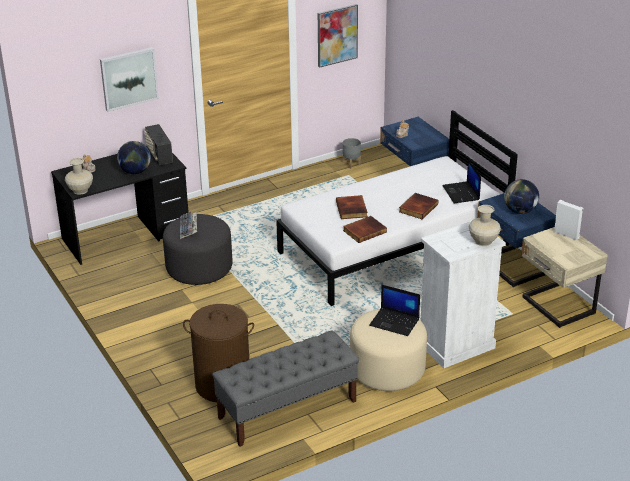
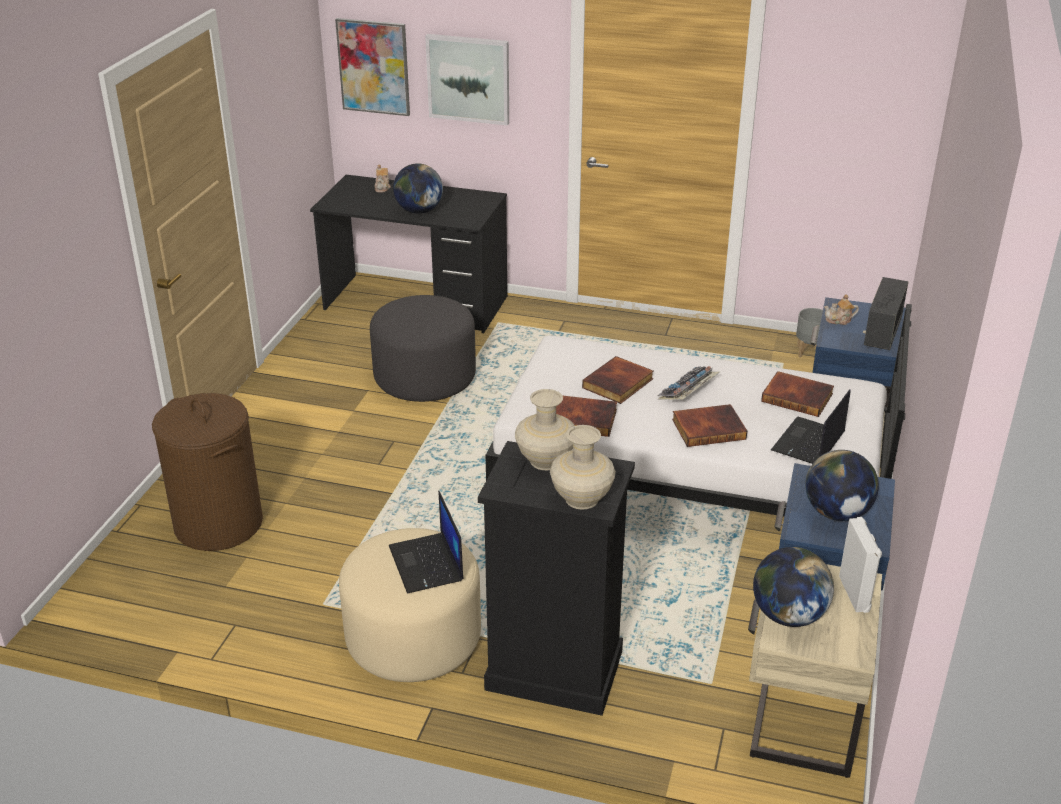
camera: 45 degrees right, 0 degrees up
(80, 191) = (331, 205): beige vase -> beige vase (545, 461)
(159, 156) = (474, 206): radio -> radio (881, 332)
(189, 228) = (413, 310): keyboard -> keyboard (688, 391)
(287, 410) = (224, 602): grey bench -> none
(337, 35) = (835, 126): picture -> picture (373, 67)
(428, 177) = (798, 397): none -> book
(455, 345) = (553, 671): white dresser -> black dresser
(559, 254) = (788, 616): none -> globe

